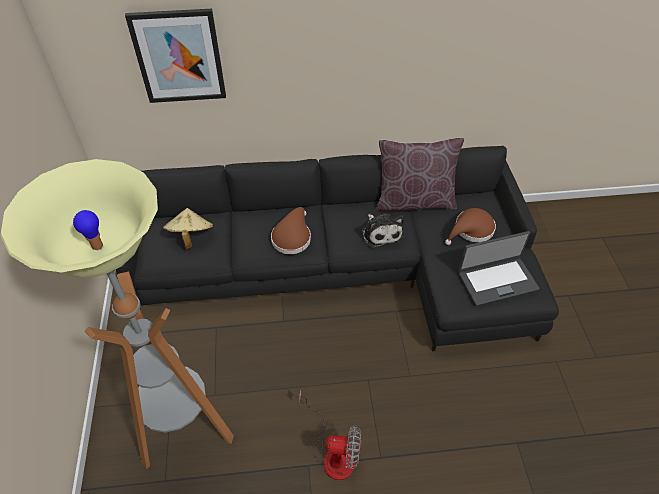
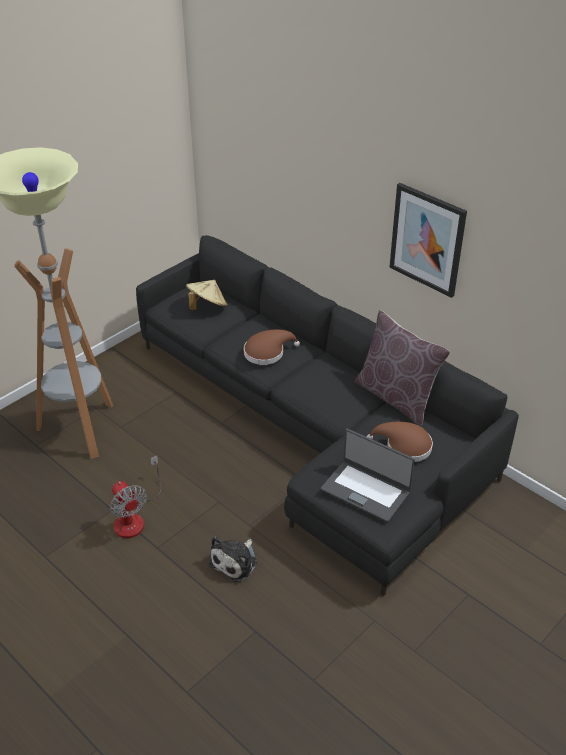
camera: 50 degrees right, 10 degrees down
(179, 57) = (264, 154): picture -> picture (427, 239)
(381, 233) = (332, 396): plush toy -> plush toy (235, 562)

